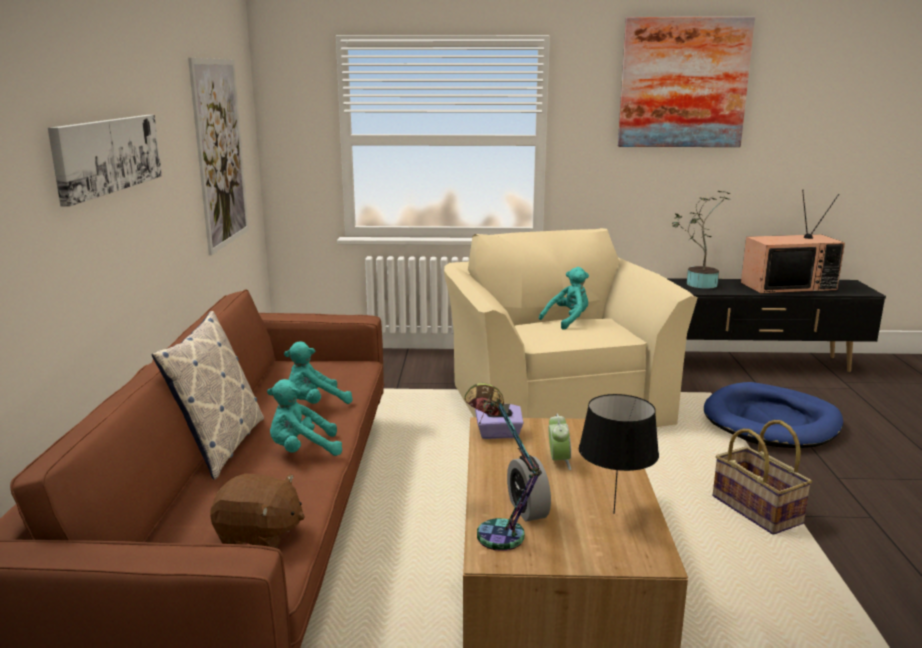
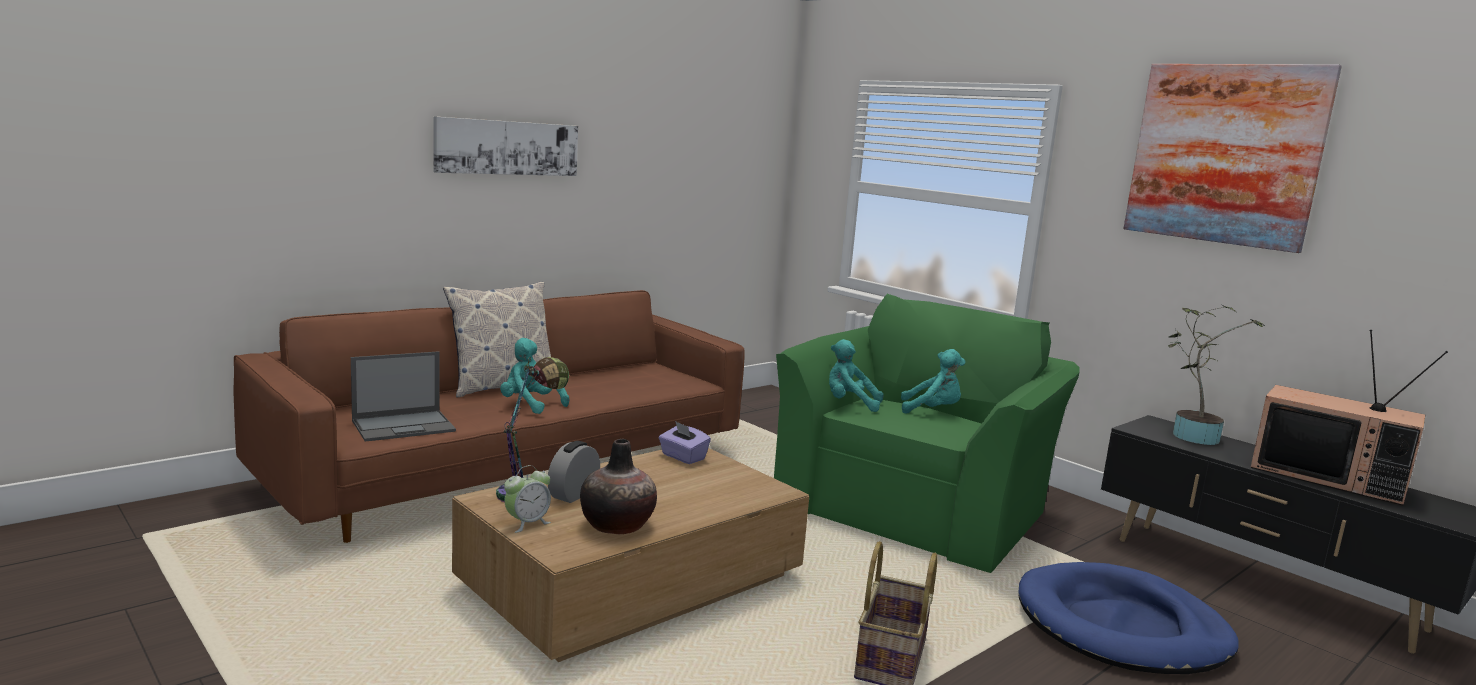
camera: 45 degrees right, 5 degrees down
(220, 153) = (700, 177): picture -> none
(259, 536) = (404, 426): brown plush toy -> laptop
(315, 404) = (606, 389): turquoise plush toy -> turquoise plush toy (849, 404)
(554, 398) = (916, 503): beige armchair -> green armchair
(558, 461) = (674, 487): alarm clock -> alarm clock (527, 523)
(615, 514) = (617, 525): black table lamp -> vase

